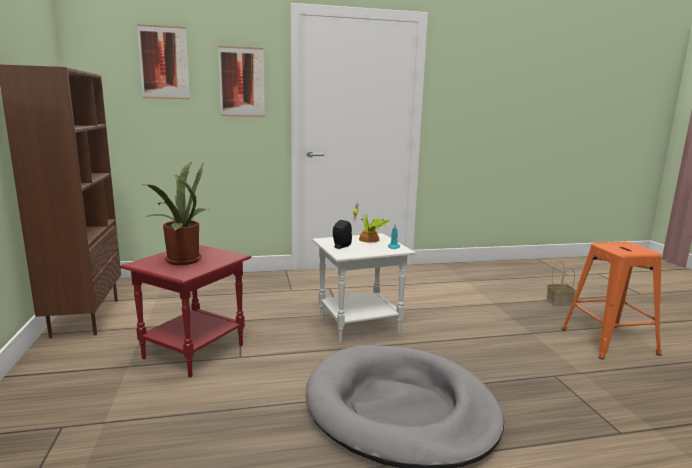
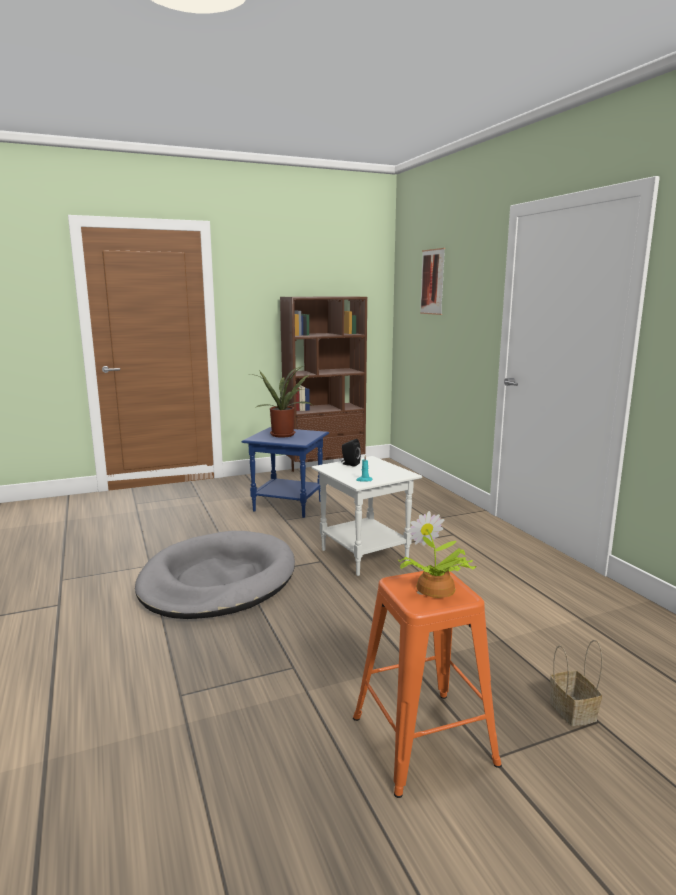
camera: 80 degrees right, 0 degrees up
(194, 351) = (289, 506): red side table -> blue side table
(242, 82) = (471, 297): picture -> none
(370, 240) = (384, 471): potted plant -> potted plant (435, 589)

